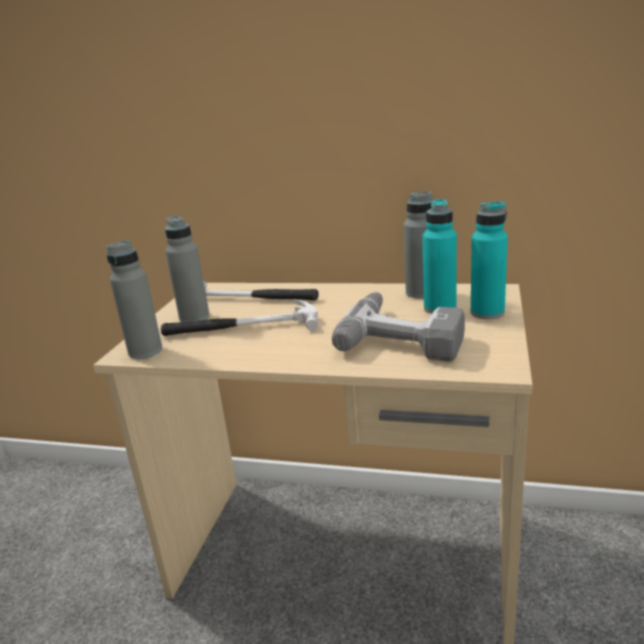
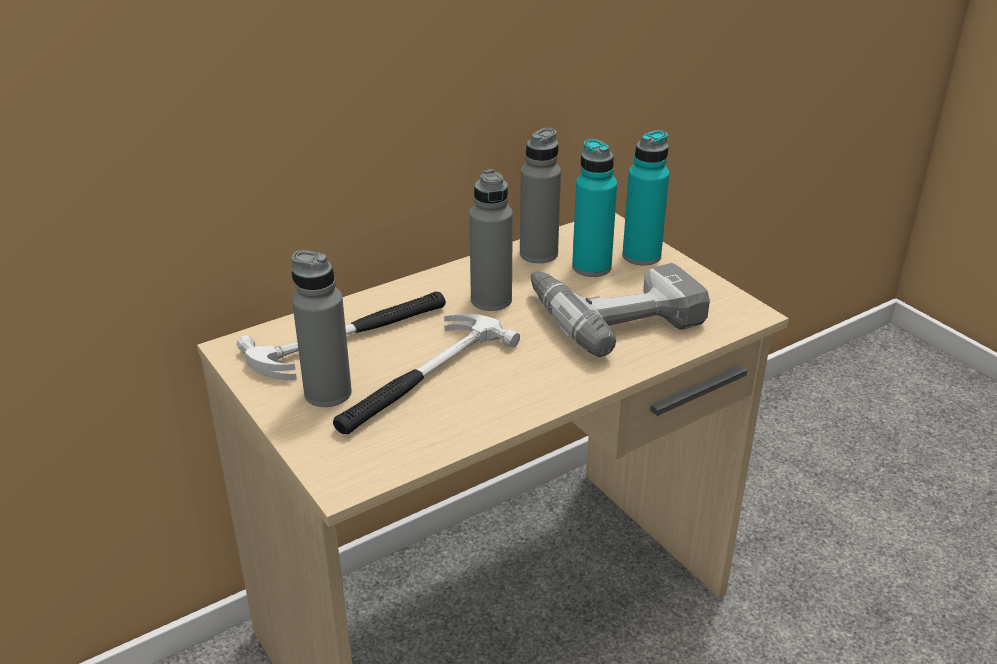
camera: 50 degrees left, 10 degrees up
(145, 351) = (364, 464): grey bottle -> grey bottle (491, 300)

